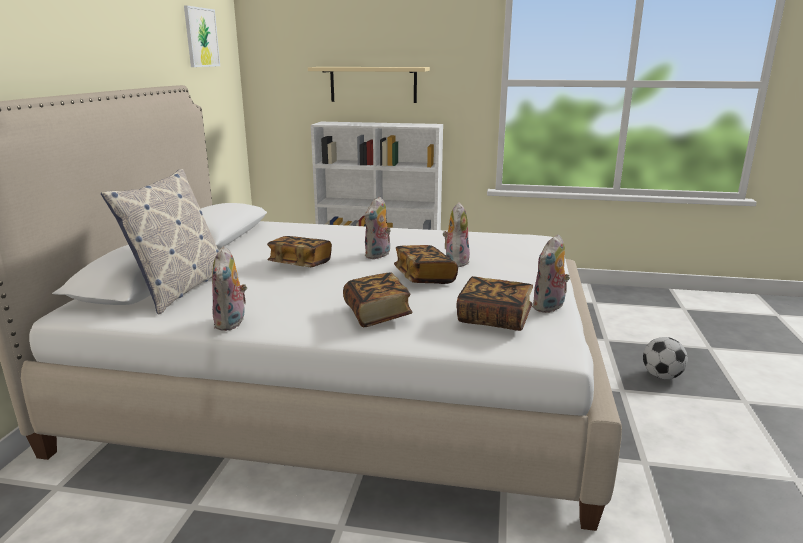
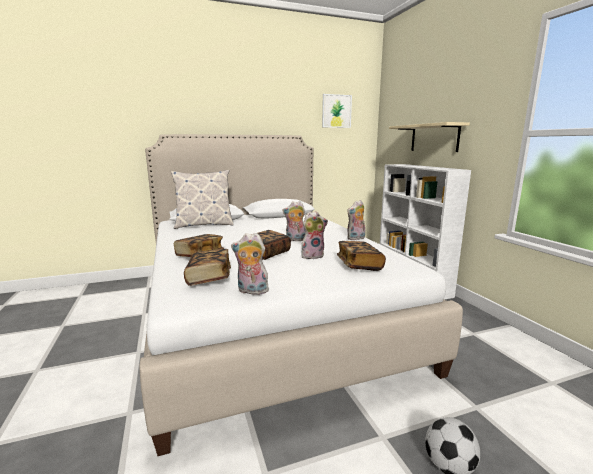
camera: 60 degrees right, 5 degrees down
(232, 323) = (172, 238): plush toy -> plush toy (356, 238)
(300, 264) = (259, 231): book -> book (359, 265)

